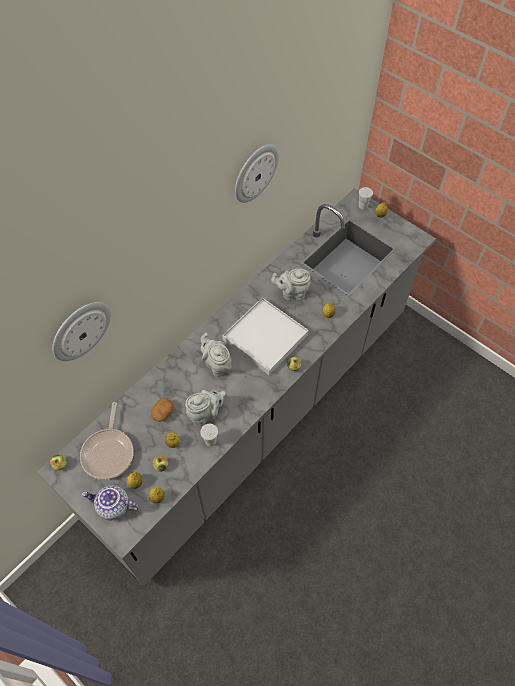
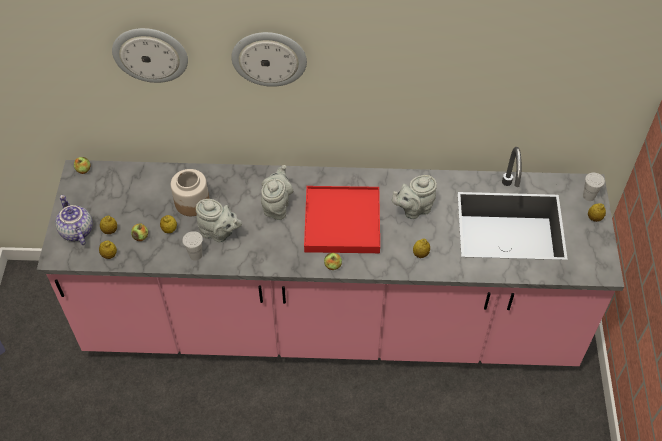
camera: 50 degrees right, 5 degrees down
(109, 452) = (122, 192): frying pan -> none
(163, 413) = (192, 202): potato -> jar
(255, 172) = (424, 42): wall clock -> wall clock (269, 58)
(257, 415) = (331, 323): grey counter -> pink counter
(265, 338) = (342, 222): white tray -> red tray
(292, 293) = (414, 209): grey teapot -> grey teapot turned 75 degrees counterclockwise

